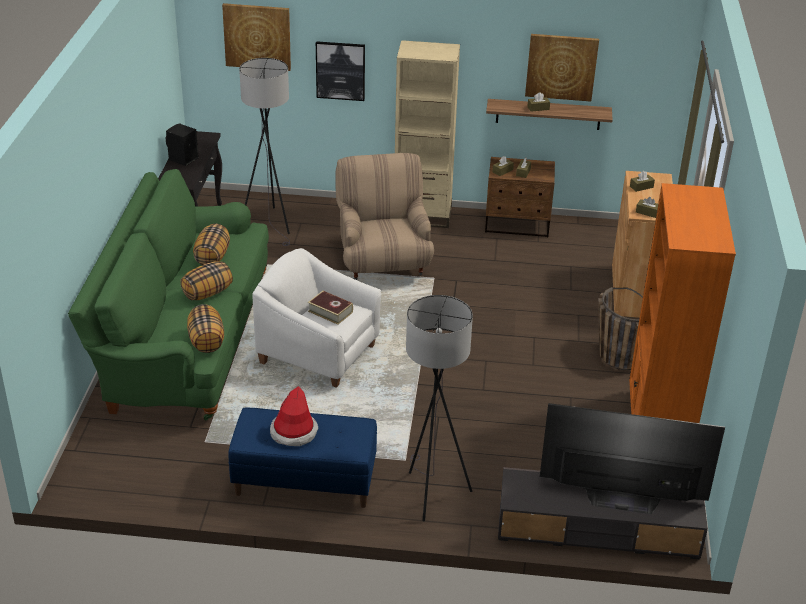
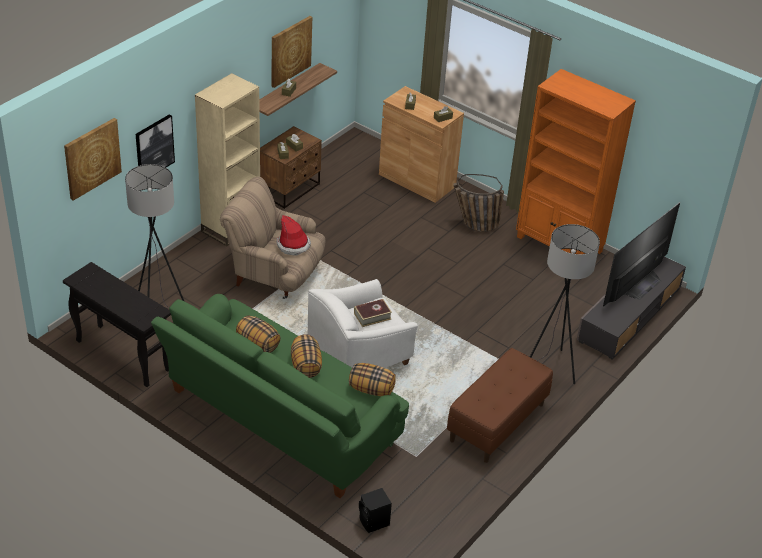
camera: 60 degrees left, 5 degrees up
(182, 159) = (114, 299): black speaker -> black speaker (374, 522)
(294, 432) = (498, 391): hat -> hat (293, 245)
(304, 482) = (497, 423): blue bench -> brown bench

